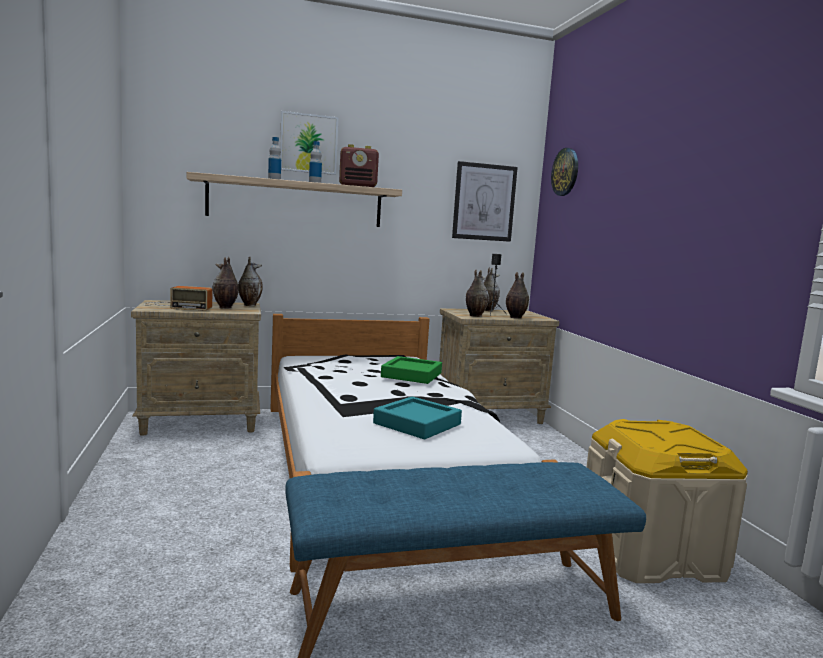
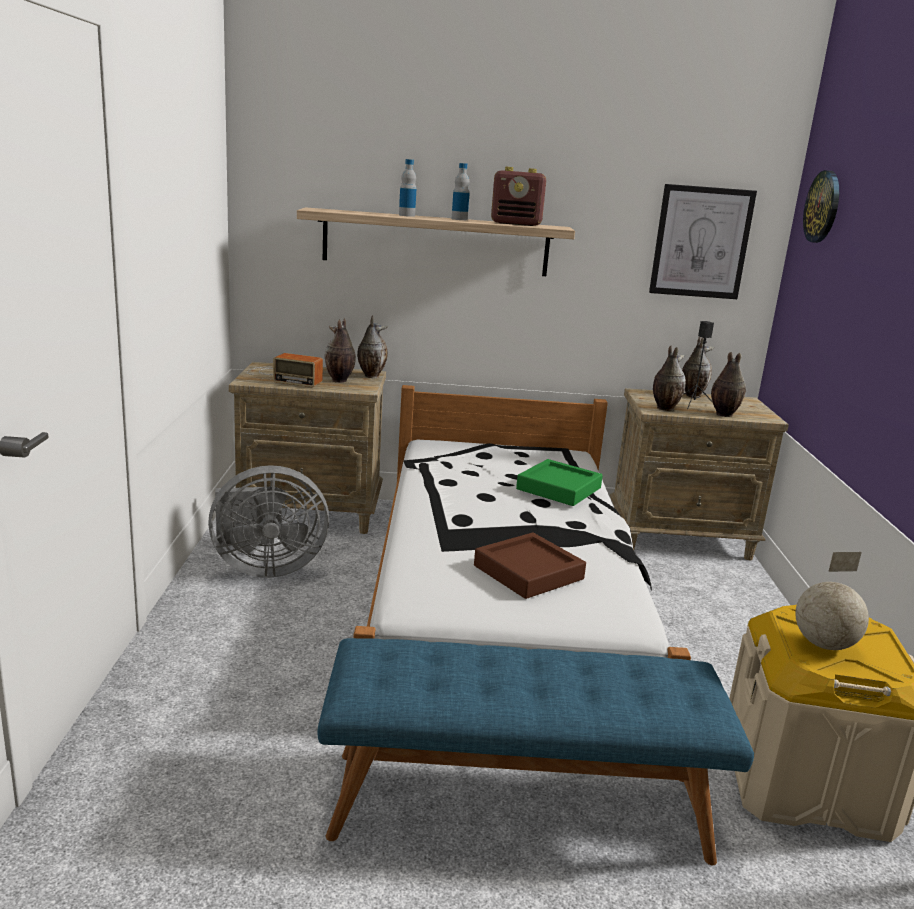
camera: 15 degrees right, 10 degrees up
(172, 462) = (265, 567): none -> grey fan
(308, 143) = (455, 164): picture -> none
(417, 424) = (528, 572): turquoise tray -> brown tray
(658, 438) = (825, 645): none -> globe

